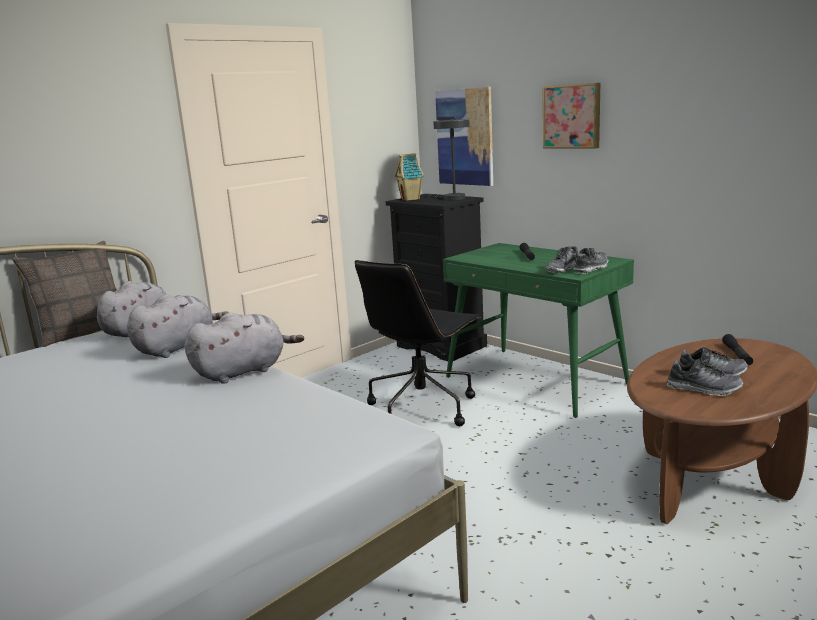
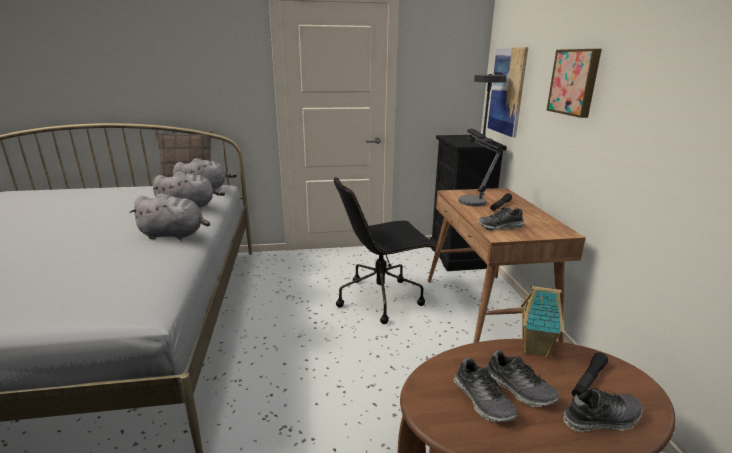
camera: 35 degrees right, 5 degrees up
(411, 199) = (455, 137): toy house -> toy house (536, 348)
(503, 261) = (472, 204): none -> table lamp
(536, 380) = (487, 312): green desk -> brown desk
(590, 269) = (524, 234): shoe -> shoe (601, 419)

